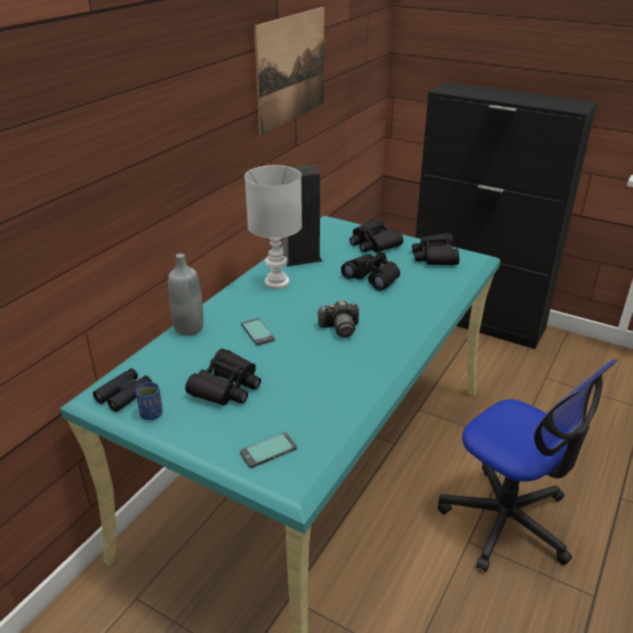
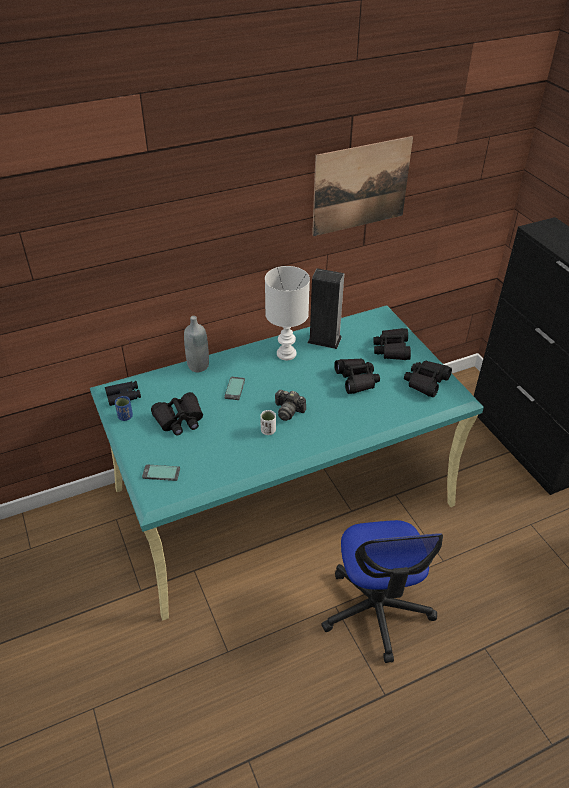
camera: 35 degrees right, 10 degrees up
(341, 354) = (268, 431): none -> white cup

